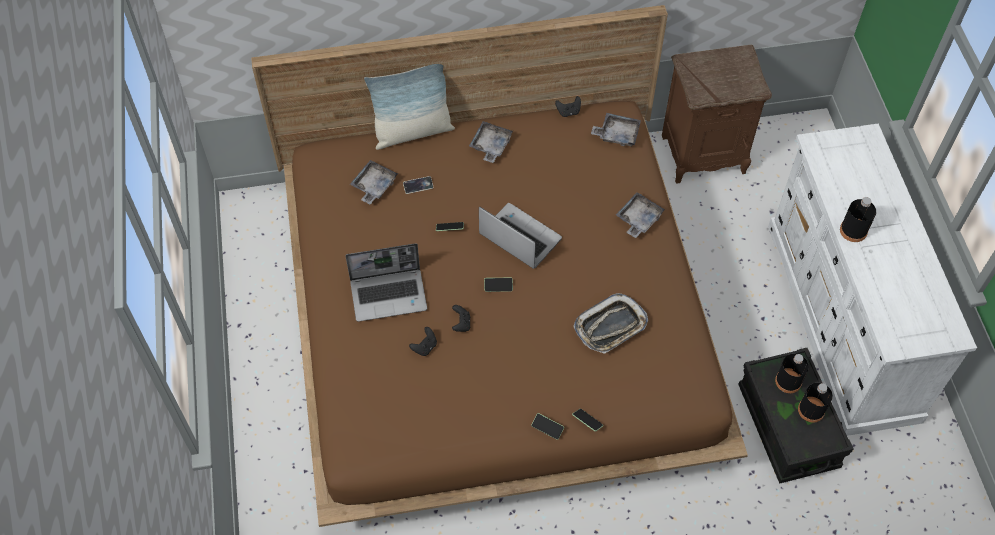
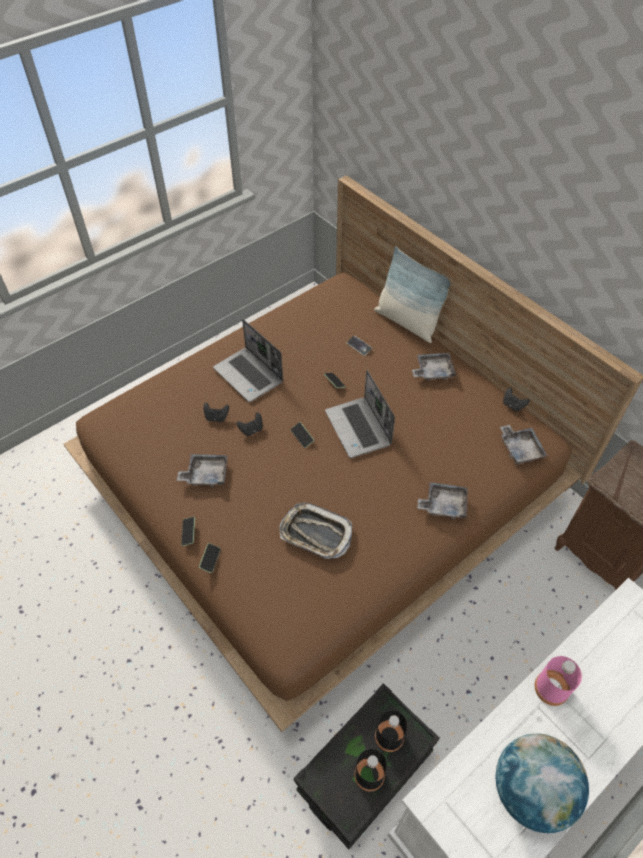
camera: 60 degrees right, 5 degrees down
(374, 186) = (339, 323): grey tray -> grey tray (206, 474)
(518, 237) = (359, 428): laptop -> laptop turned 150 degrees clockwise
(853, 231) = (551, 688): black bottle -> pink bottle
(914, 284) = (531, 790): none -> globe

